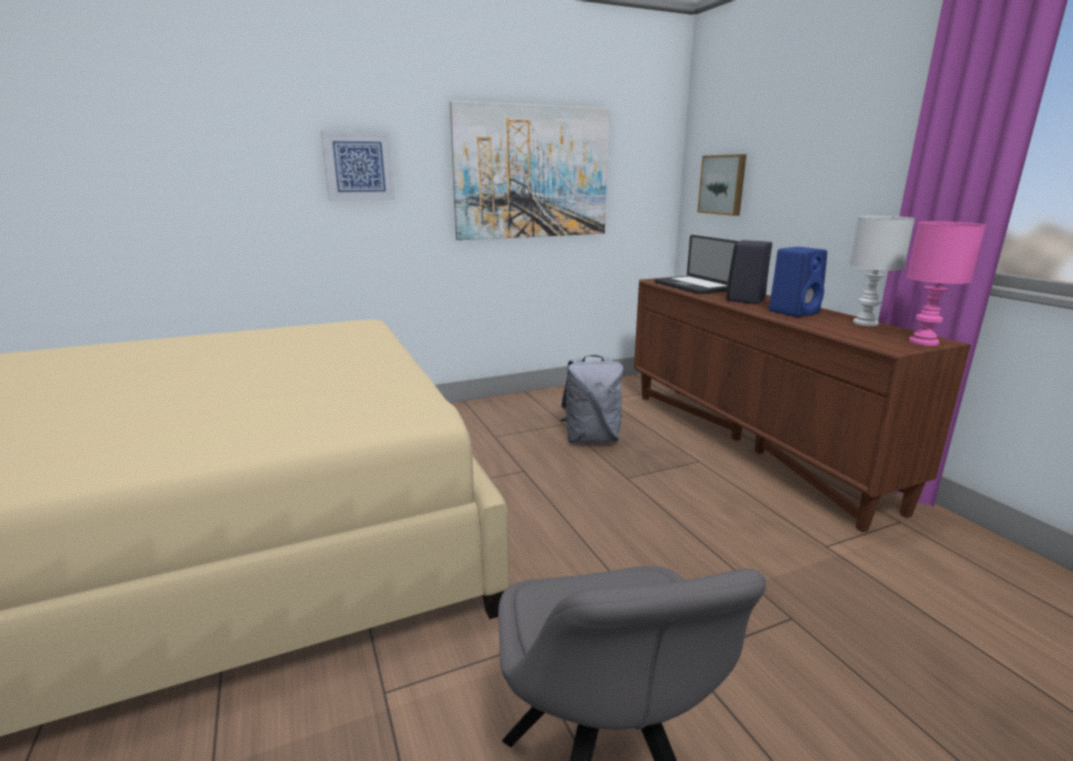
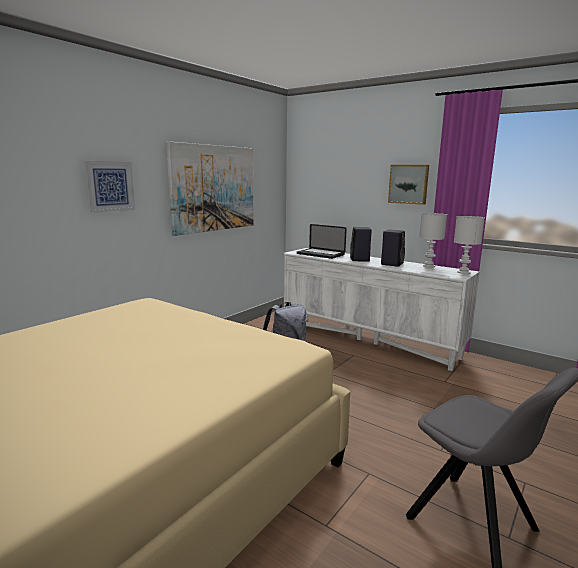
camera: 30 degrees left, 5 degrees down
(723, 184) = (318, 194): picture -> picture (408, 184)
(746, 445) = (366, 341): brown dresser -> white dresser
(794, 312) = (392, 264): blue speaker -> black speaker
(924, 342) = (464, 272): pink table lamp -> white table lamp

